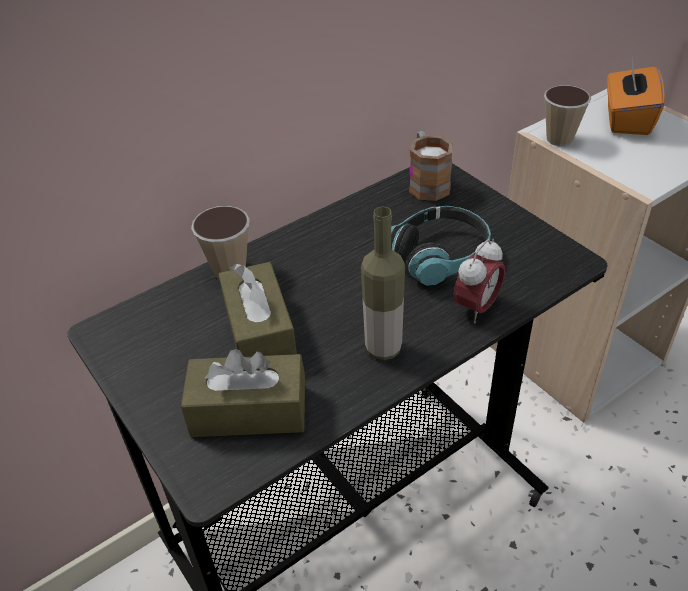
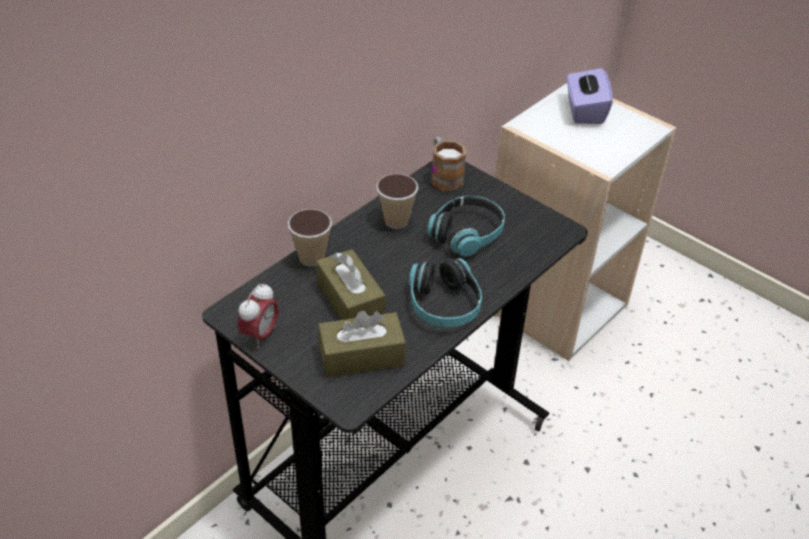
camera: 15 degrees left, 0 degrees up
(383, 349) = (444, 304): bottle -> headphones
(476, 308) = (502, 270): alarm clock -> alarm clock (260, 335)
(559, 139) = (535, 131): cup -> cup (396, 221)
(626, 119) = (584, 111): orange tissue box -> purple tissue box

